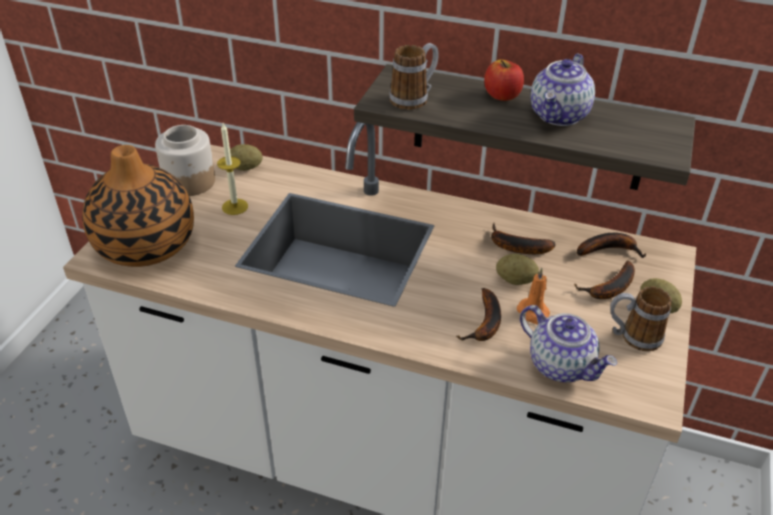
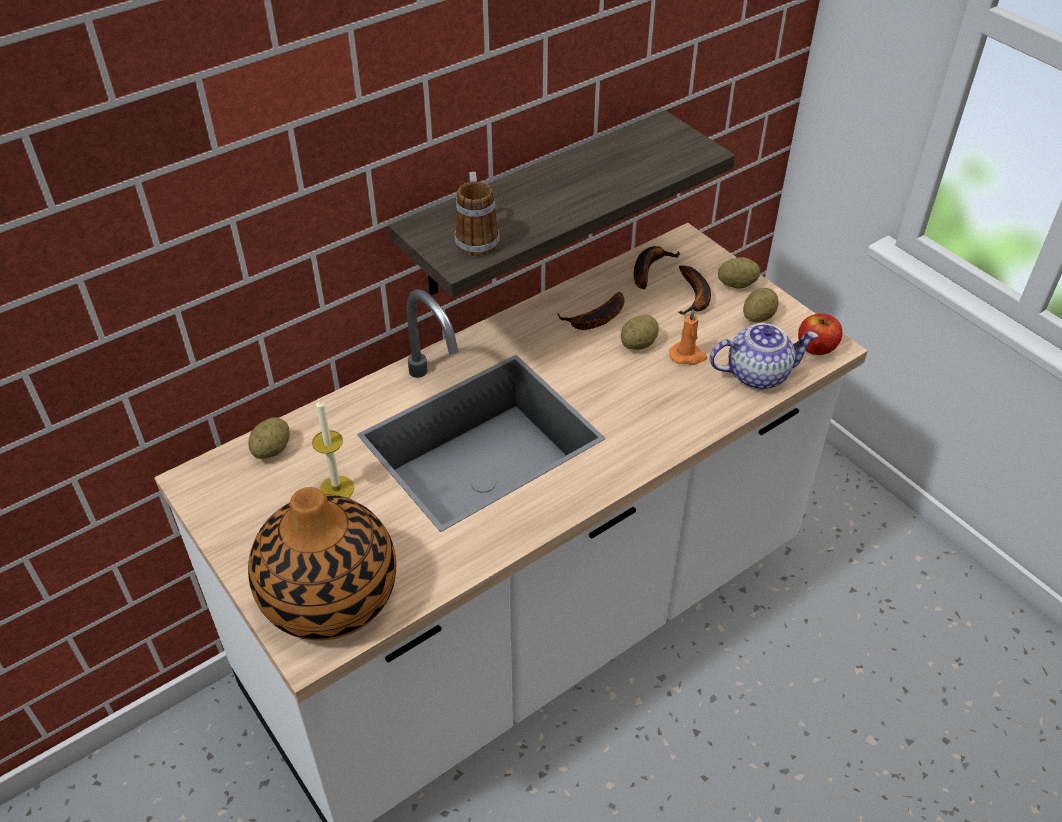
camera: 55 degrees left, 5 degrees up
(188, 181) = (245, 510): jar -> none
(485, 324) = (676, 392): banana -> none
(502, 96) = (529, 186): apple -> apple (816, 347)
(559, 116) = (595, 172): teapot -> none
(633, 337) = (758, 317): mug -> potato

